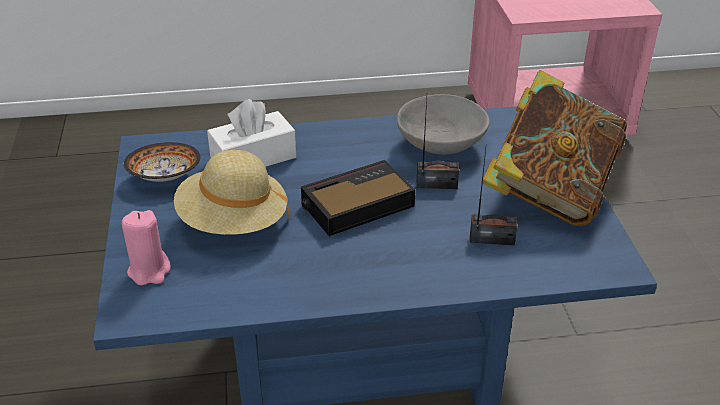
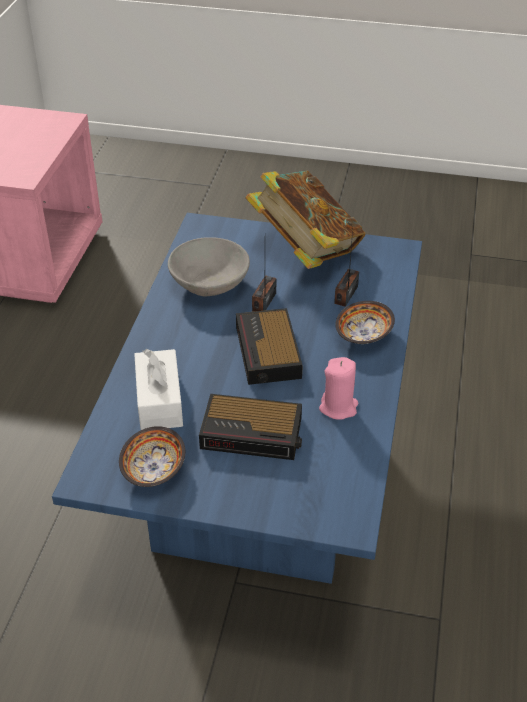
camera: 70 degrees left, 5 degrees up
(149, 271) = (298, 501): pink candle -> pink candle (338, 407)
(233, 222) = (254, 433): beige hat -> alarm clock
(428, 268) = (365, 335): none -> bowl

